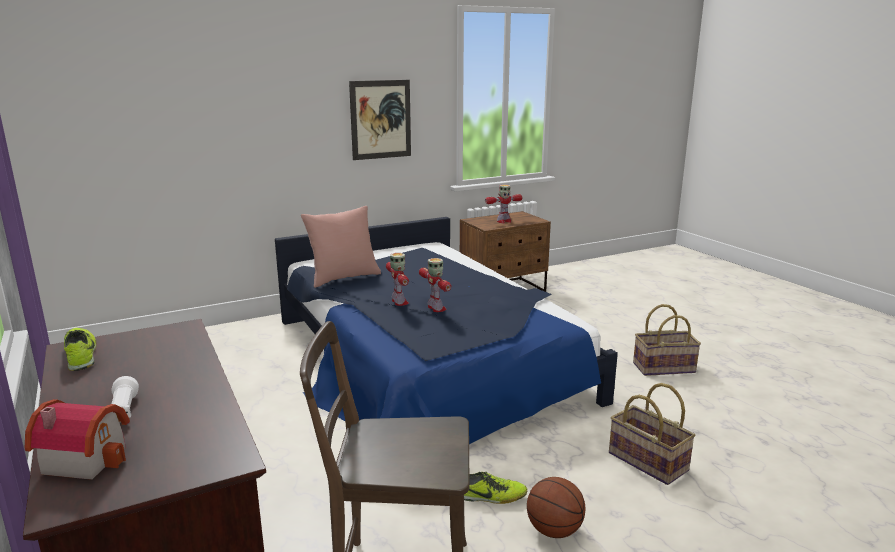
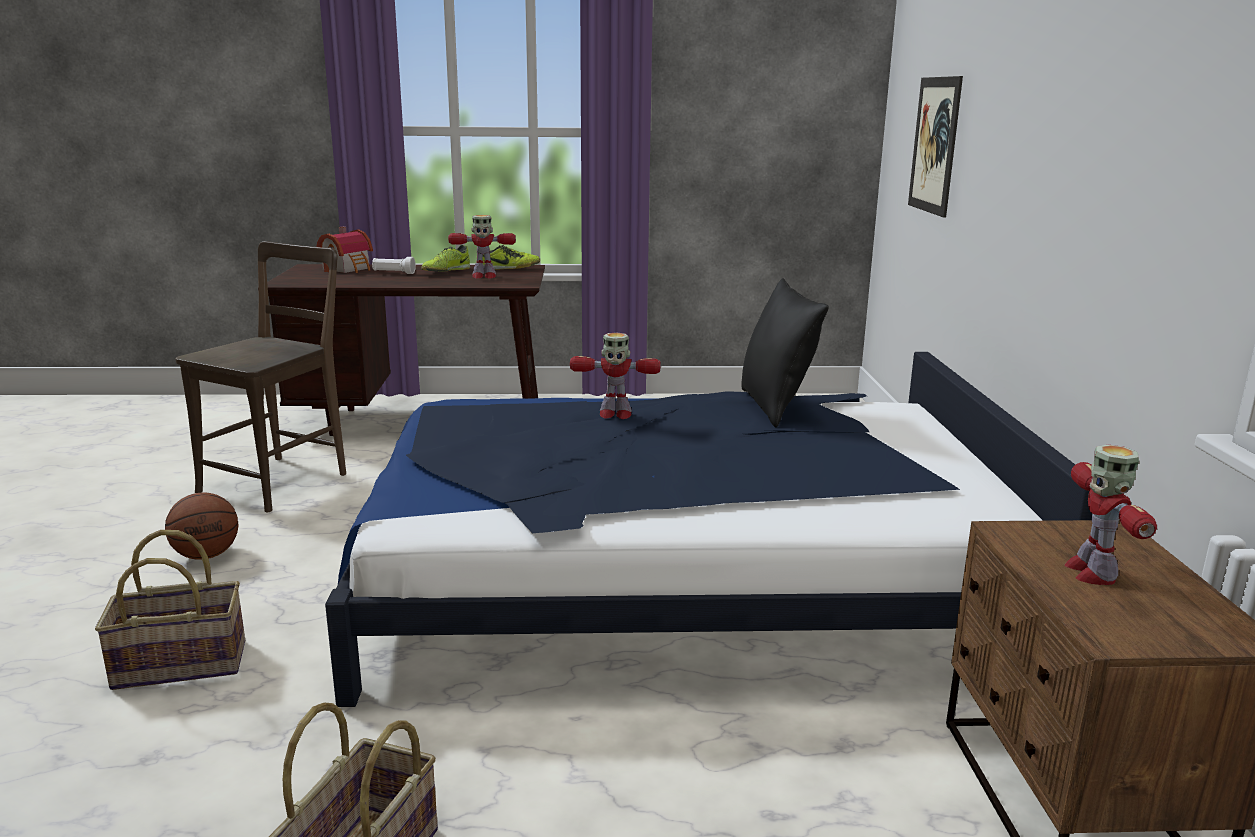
camera: 115 degrees right, 0 degrees up
(343, 278) = (775, 407): pink pillow -> black pillow
(381, 119) = (1129, 174): picture -> picture (934, 145)
(436, 308) = (562, 429): toy robot -> toy robot (483, 276)
(491, 497) = (302, 539): shoe -> shoe (446, 271)

